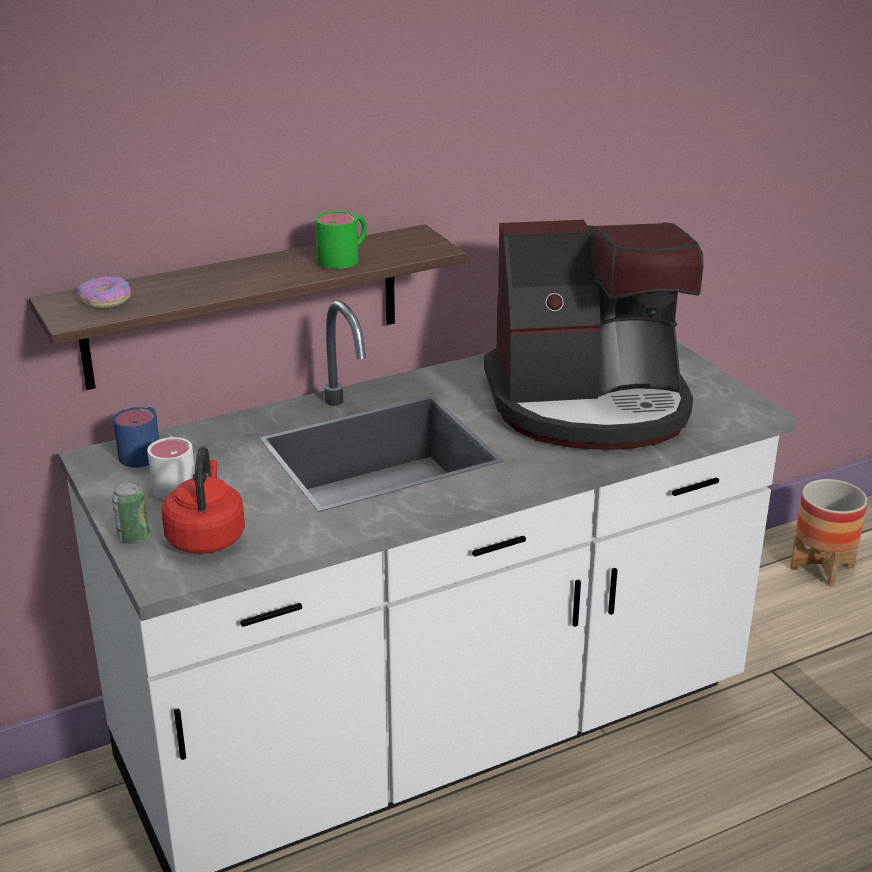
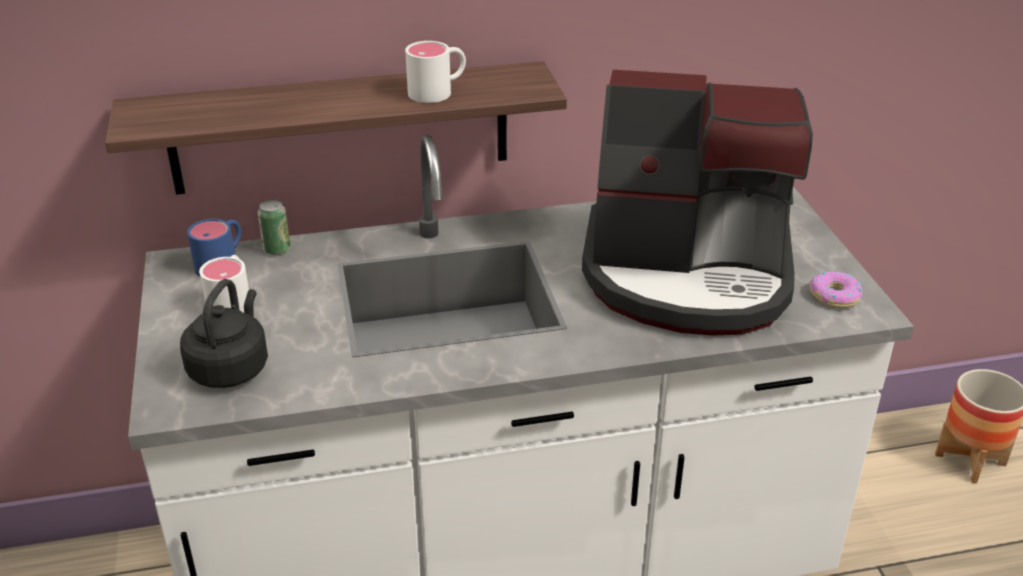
camera: 15 degrees right, 5 degrees up
(105, 300) = (179, 111): donut -> donut (834, 296)
(133, 537) = (163, 356): can -> can (277, 249)
(206, 536) = (231, 367): red kettle -> black kettle
(345, 258) = (438, 91): green mug -> white mug

